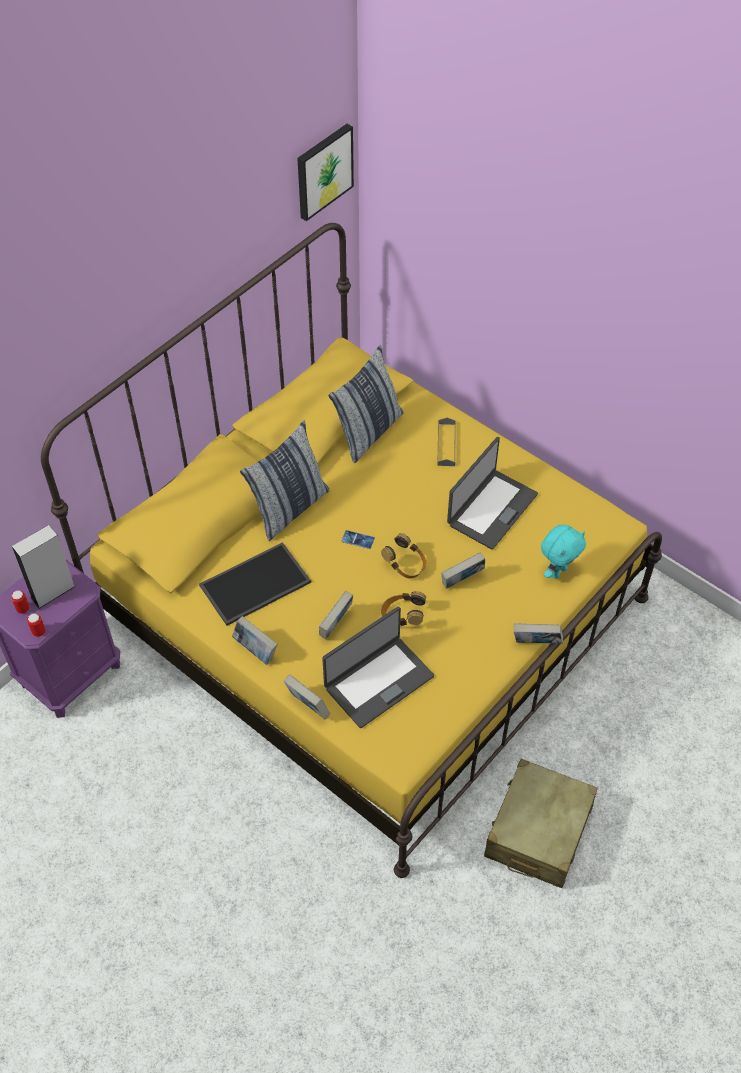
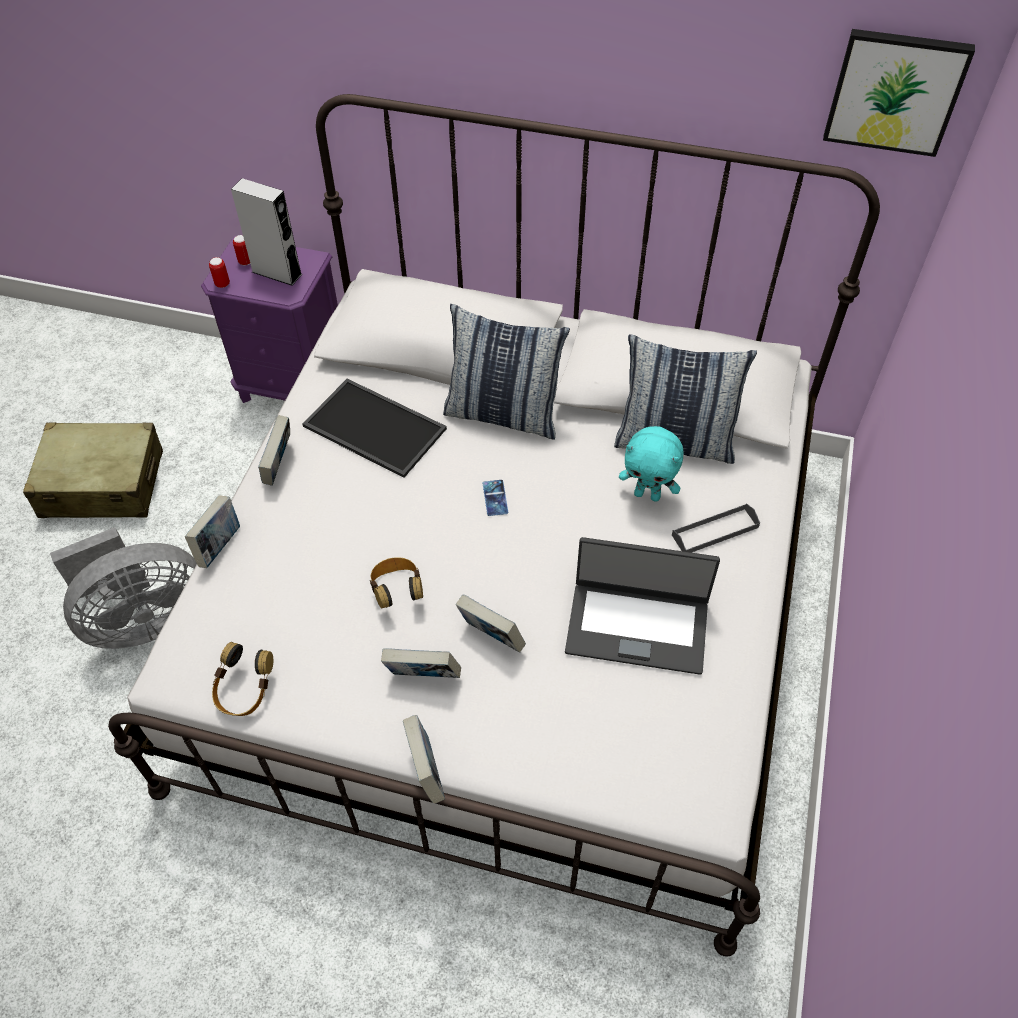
camera: 65 degrees right, 0 degrees up
(247, 847) = (145, 620): none -> grey fan
(336, 625) = (351, 527): book -> book (423, 677)
(369, 611) = (509, 607): yellow bed -> white bed
(378, 681) = (285, 603): laptop -> none
(405, 565) = (482, 563): headphones -> headphones (245, 691)
(538, 831) = (269, 940): beige suitcase -> beige suitcase (102, 484)
(558, 571) = (574, 754): turquoise plush toy -> turquoise plush toy (648, 494)

